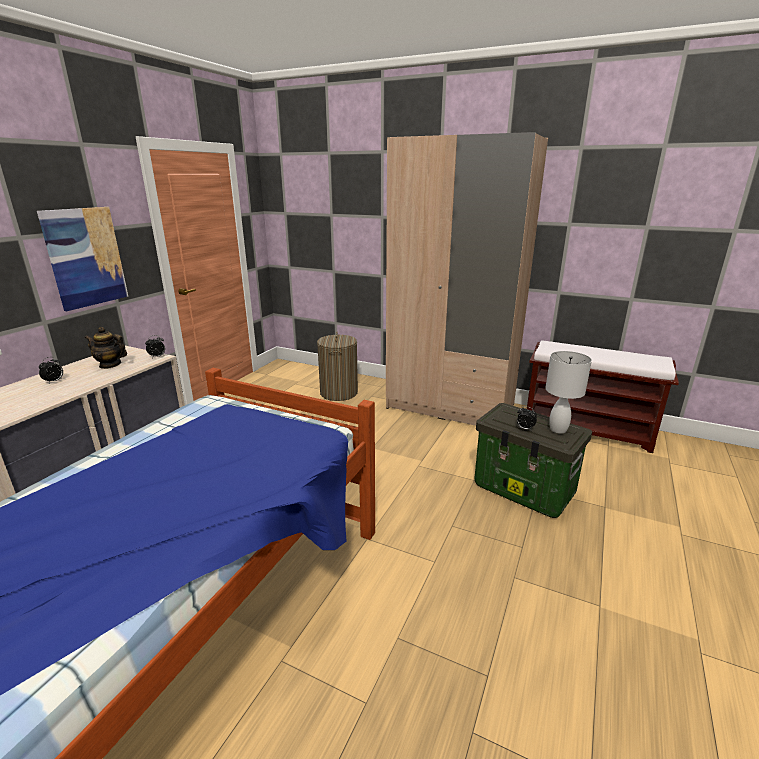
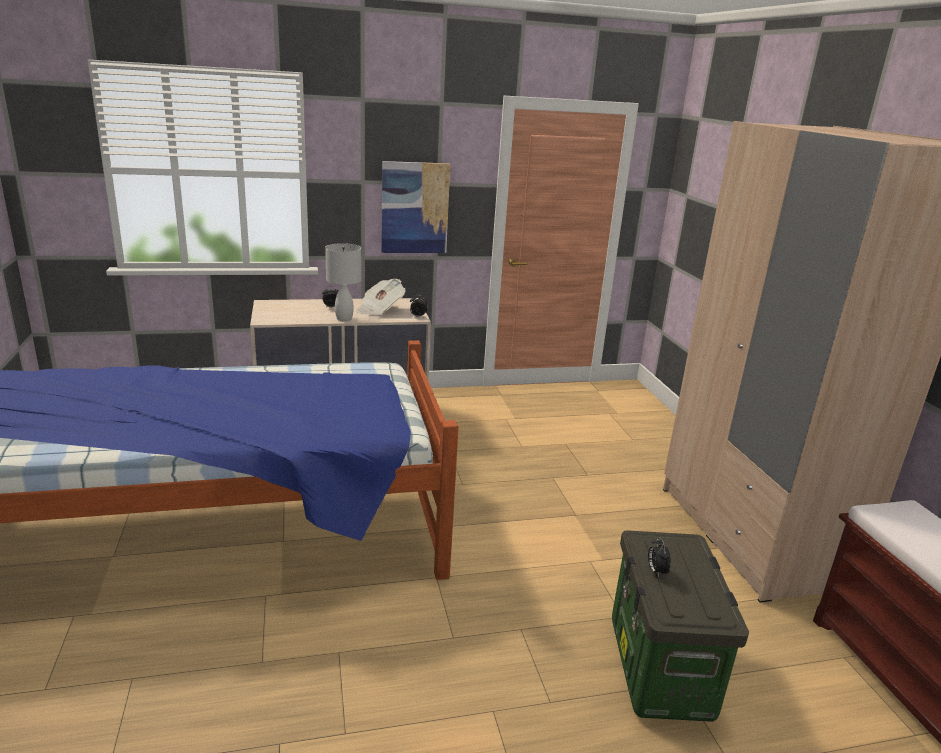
camera: 50 degrees right, 0 degrees up
(110, 365) = (379, 310): teapot -> newspaper
(338, 393) = (639, 446): laundry basket -> none
(558, 429) = (697, 600): white table lamp -> white table lamp (344, 319)

